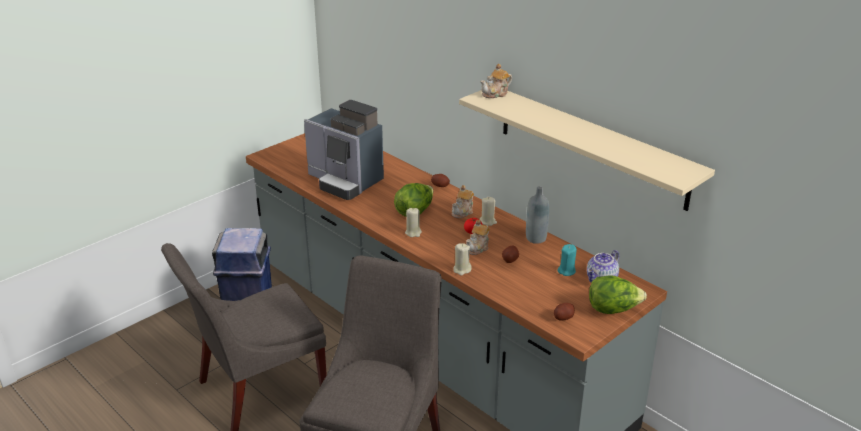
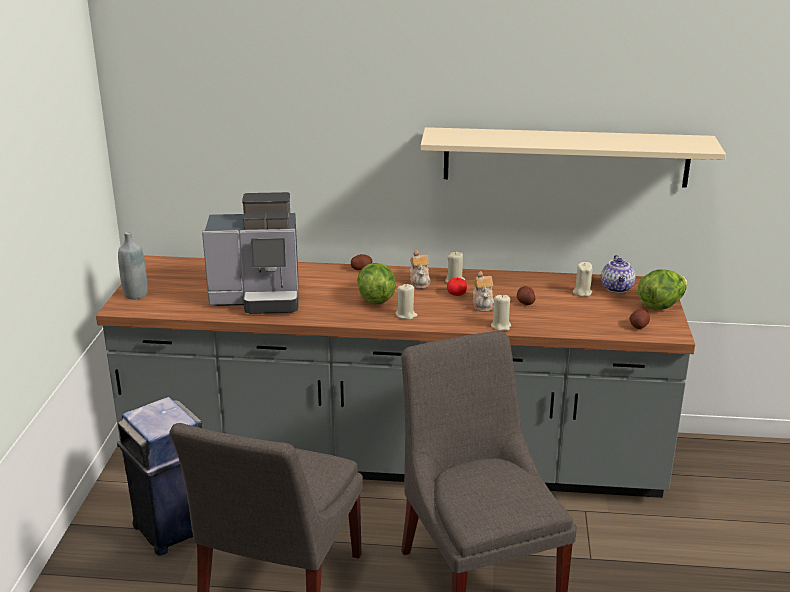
camera: 40 degrees left, 5 degrees down
(496, 94) = (444, 132): teapot -> none
(536, 238) = (516, 279): grey bottle -> grey bottle (135, 294)
(566, 271) = (582, 292): turquoise candle -> beige candle

